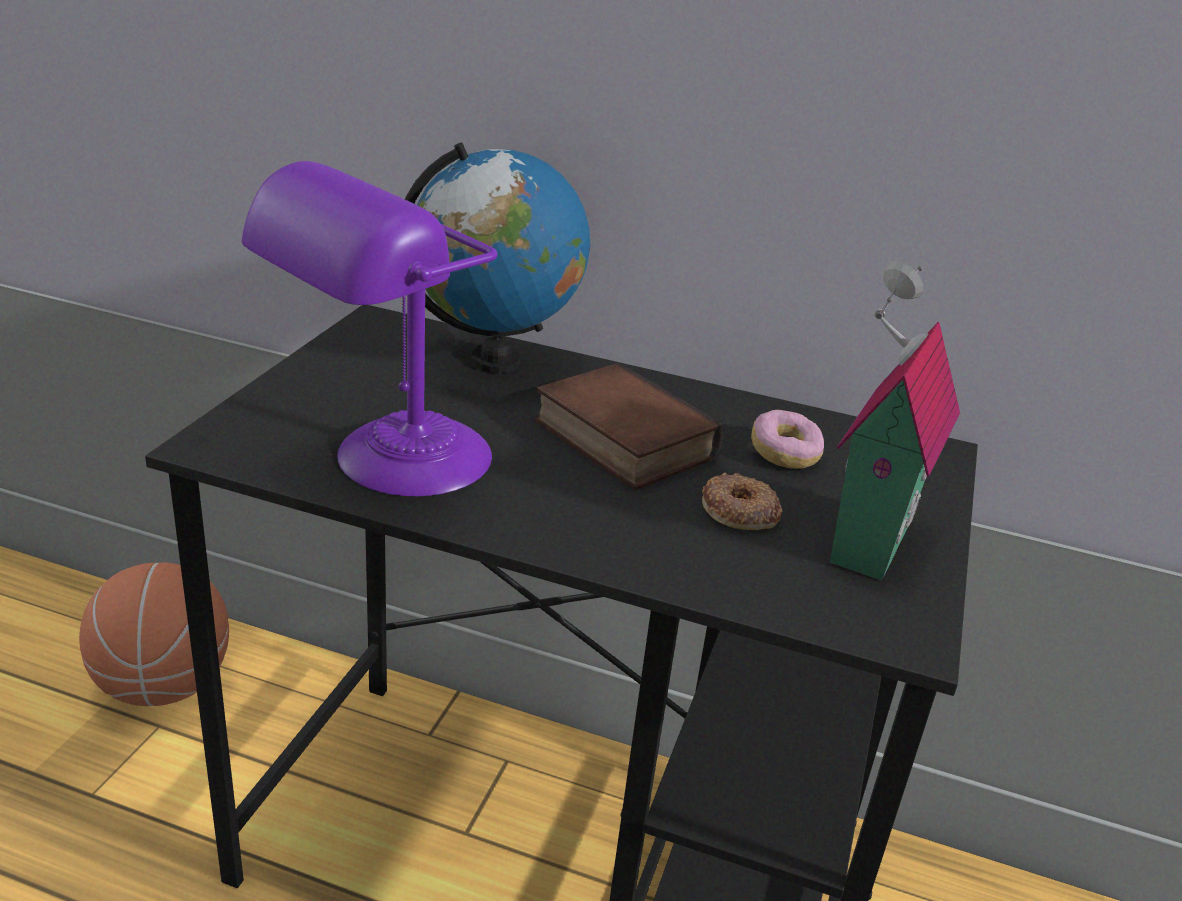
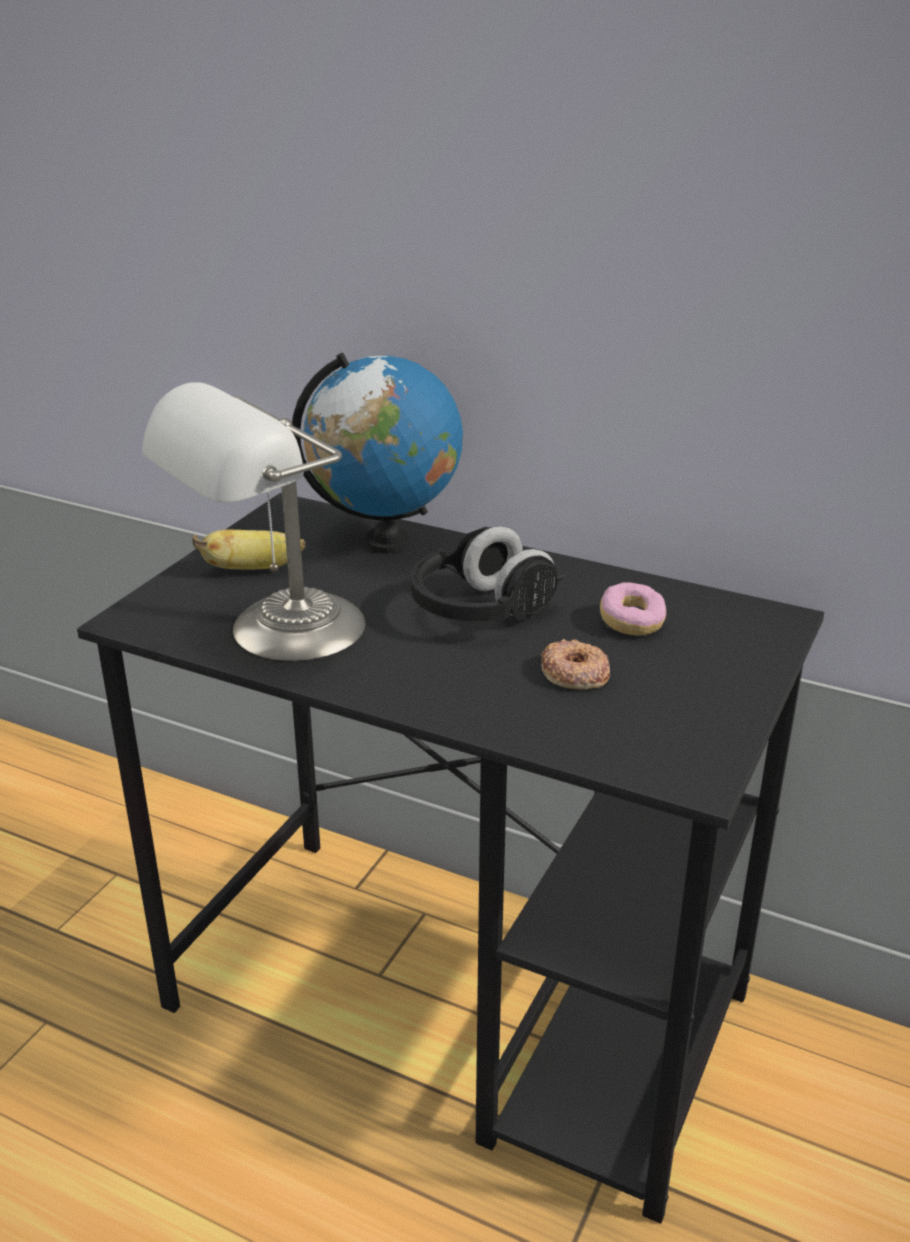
camera: 10 degrees right, 0 degrees up
(164, 684) = (123, 838): basketball -> none
(348, 388) = (253, 569): none -> banana
(390, 467) = (276, 636): purple table lamp -> white table lamp
(619, 440) = (481, 611): book -> black headphones
(863, 538) = (682, 696): toy house -> none

